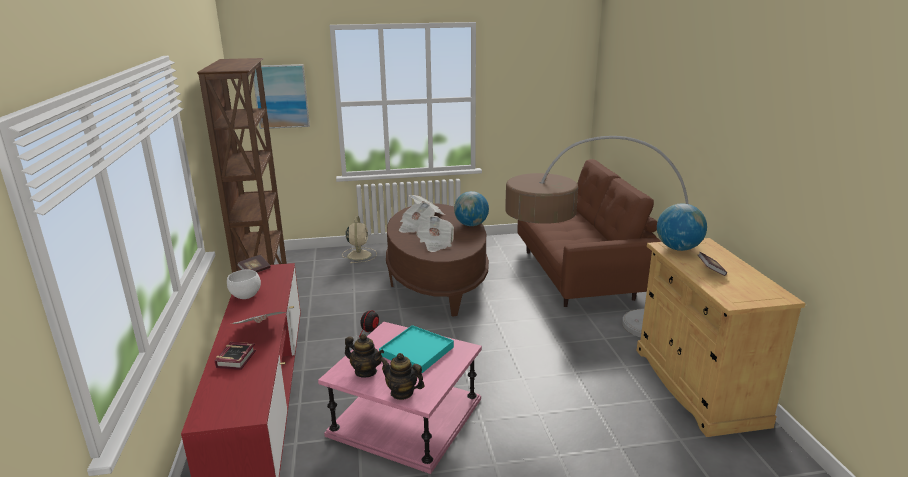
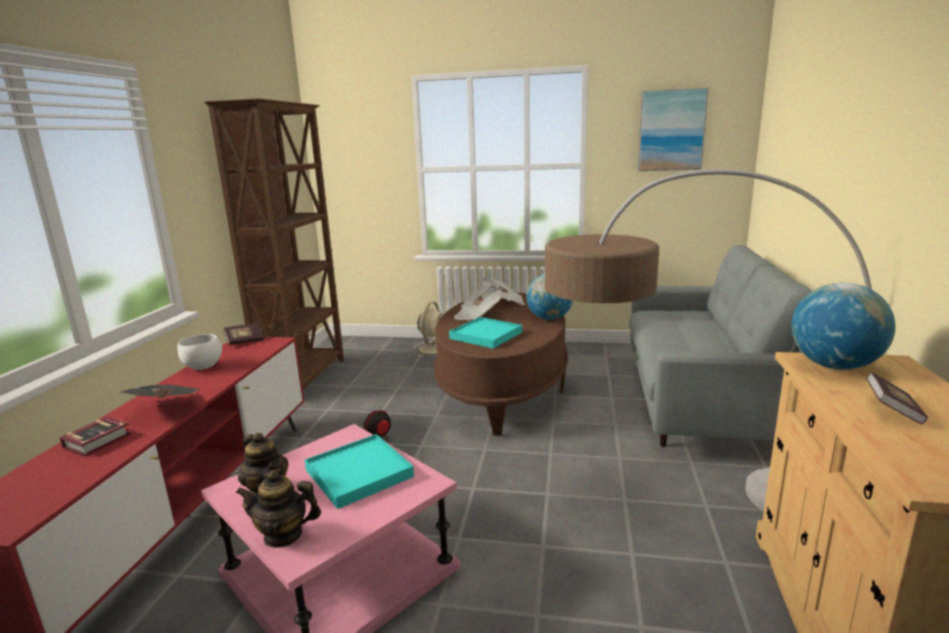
camera: 20 degrees right, 5 degrees down
(281, 96) = (359, 159): picture -> picture (671, 130)
(402, 392) = (283, 535): teapot -> teapot turned 45 degrees counterclockwise
(435, 244) = (486, 335): newspaper -> turquoise tray
(578, 274) = (702, 404): brown sofa -> grey sofa

